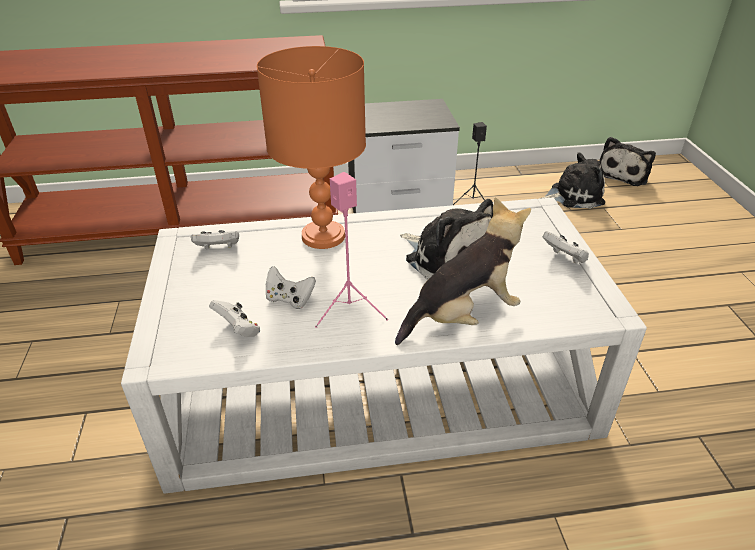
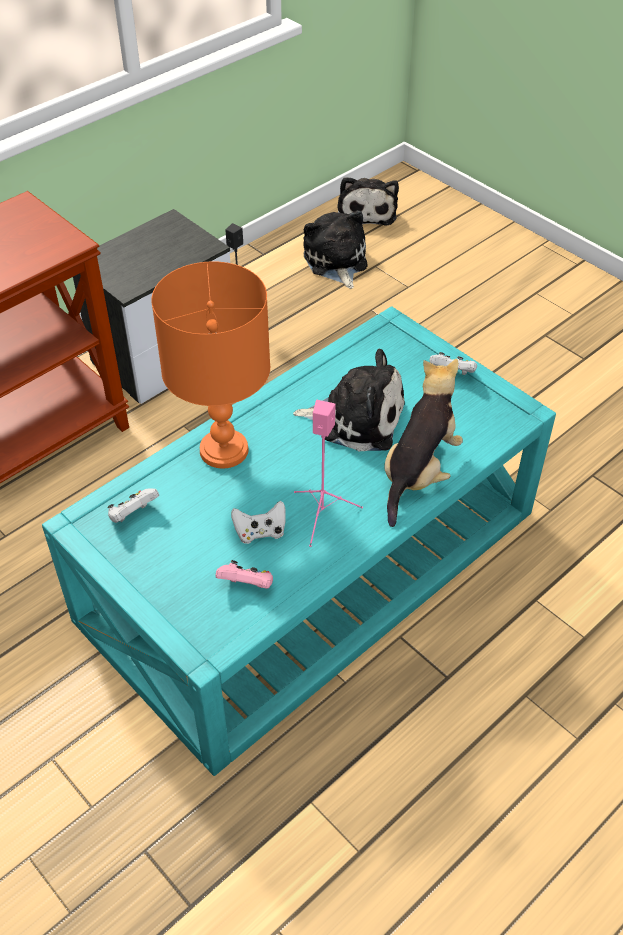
camera: 35 degrees left, 10 degrees up
(238, 330) = (247, 585): white game controller -> pink game controller
(378, 383) = (313, 567): white coffee table -> turquoise coffee table
(573, 195) = (336, 262): plush toy -> plush toy turned 60 degrees counterclockwise

